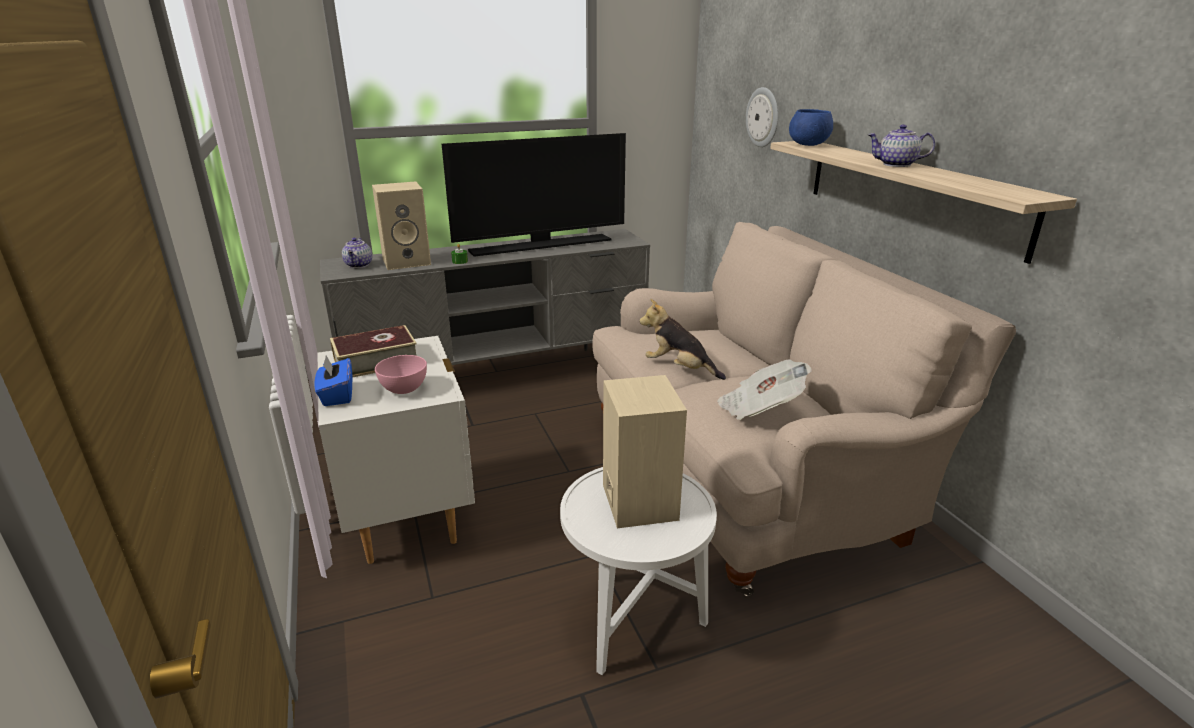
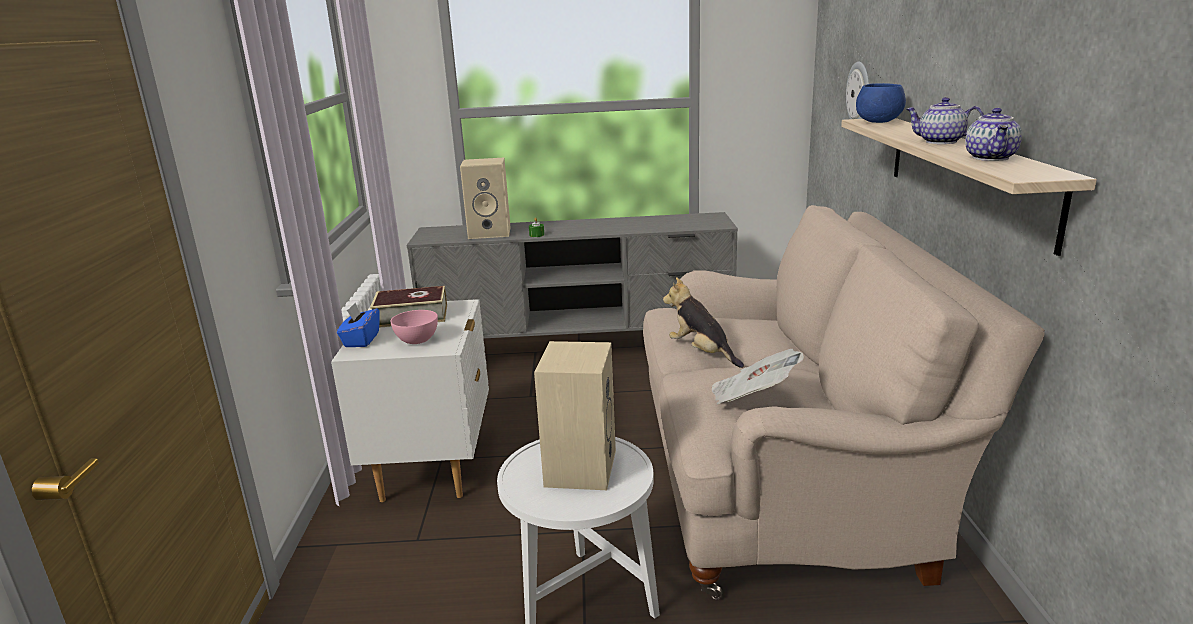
camera: 20 degrees right, 5 degrees down
(359, 265) = (447, 233): teapot -> teapot (991, 158)
(541, 245) = (625, 224): television -> none

